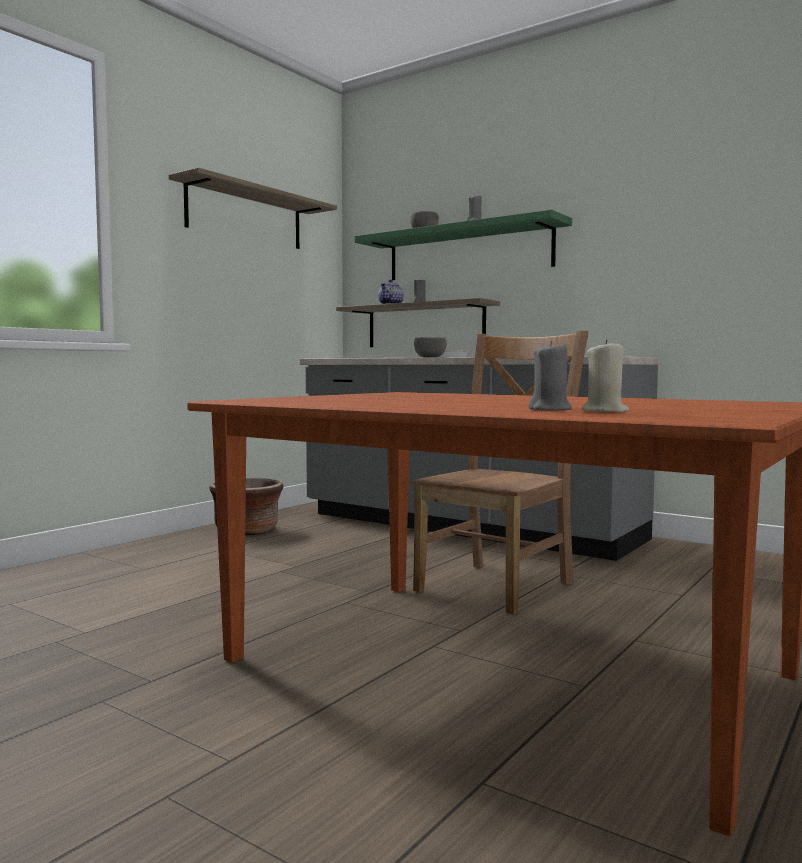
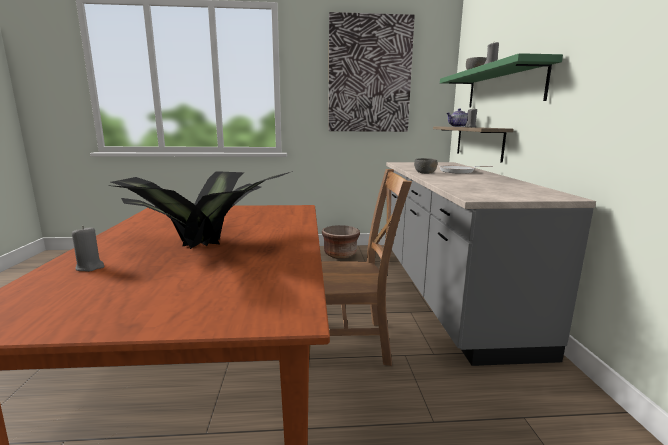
camera: 50 degrees right, 10 degrees up
(245, 216) = (369, 75): shelf -> picture
(526, 401) = (205, 245): none -> potted plant
(605, 411) = (76, 281): beige candle -> none

